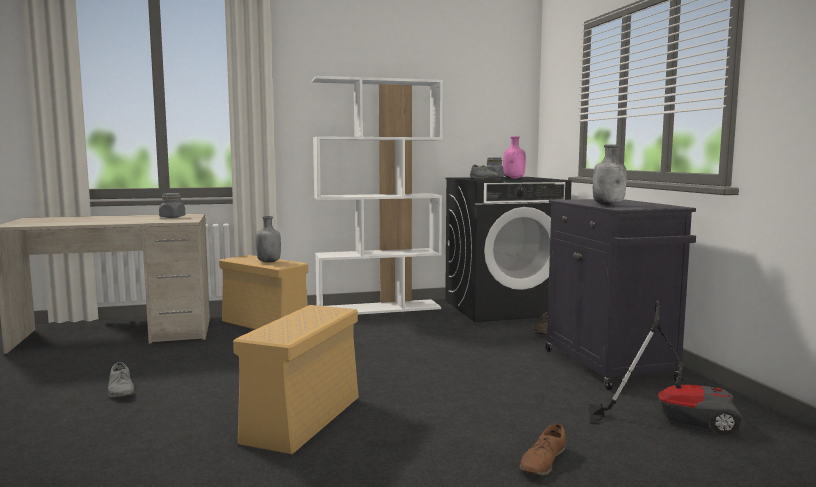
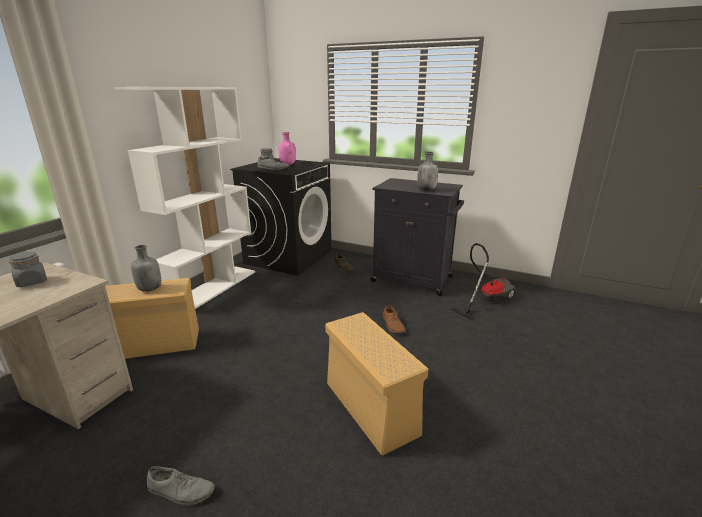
camera: 50 degrees left, 15 degrees up
(543, 461) = (501, 353): brown shoe -> brown shoe (393, 325)

